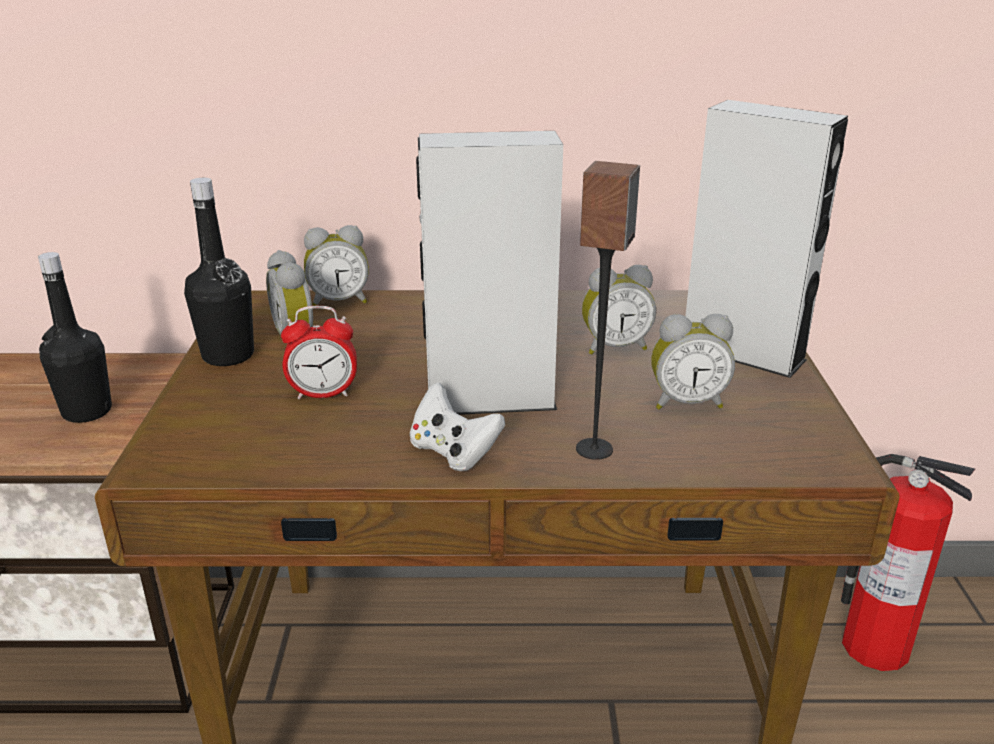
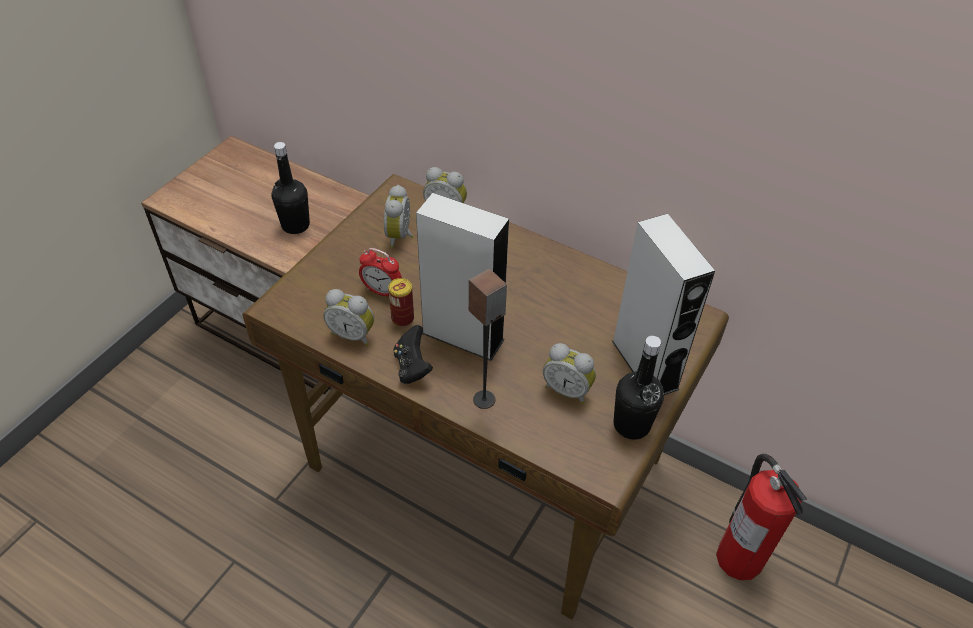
camera: 30 degrees right, 20 degrees up
(228, 355) = (356, 236): black bottle -> black bottle (631, 425)
(384, 410) = (402, 318): none -> can
(453, 452) = (412, 367): white game controller -> black game controller
(614, 347) = (570, 324): alarm clock -> alarm clock (353, 334)

